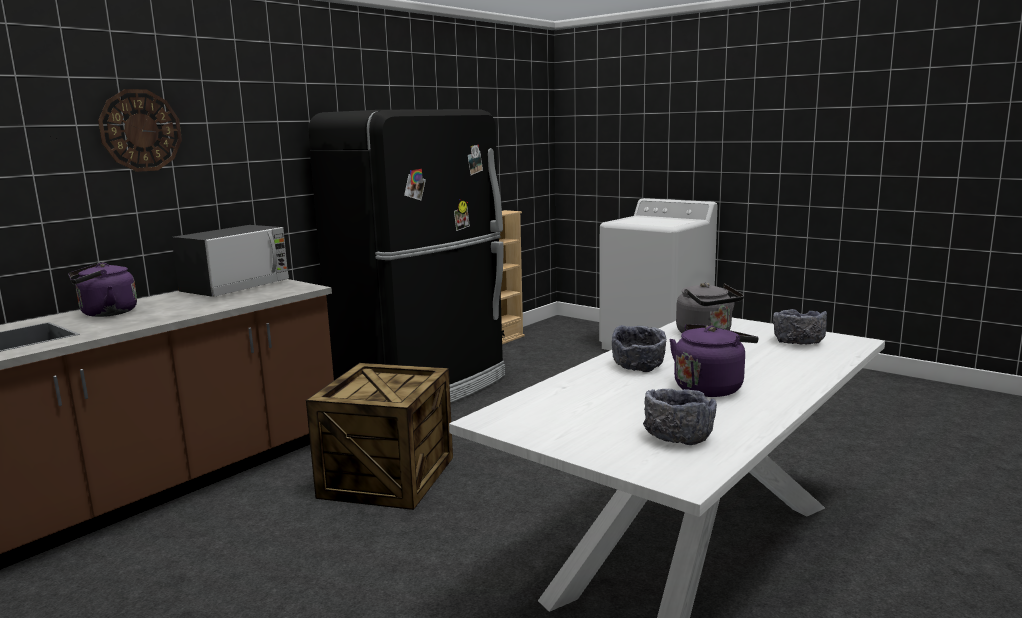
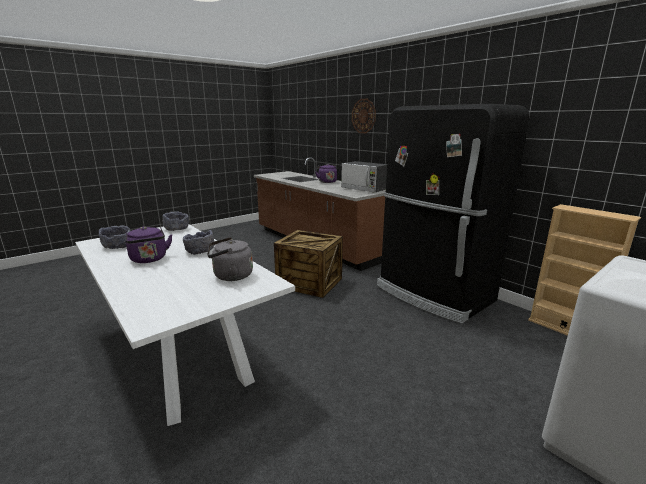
camera: 100 degrees right, 5 degrees up
(797, 342) = (178, 301): grey bowl -> grey bowl (177, 229)

